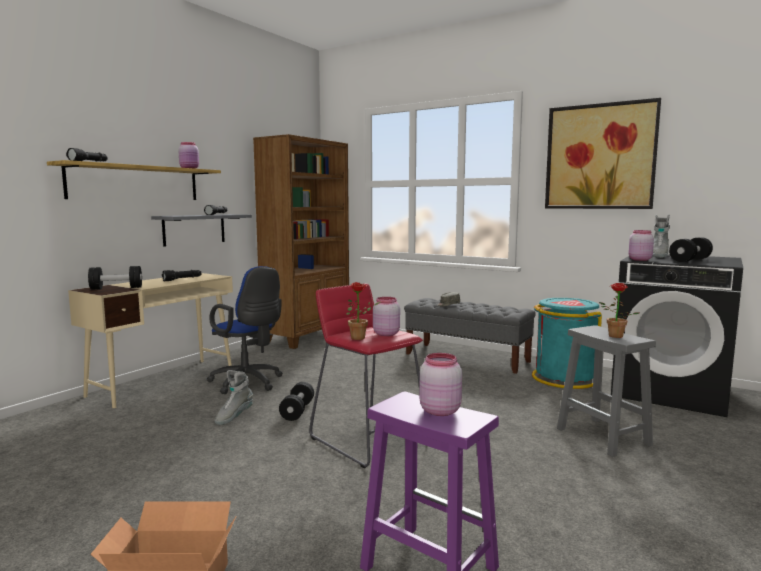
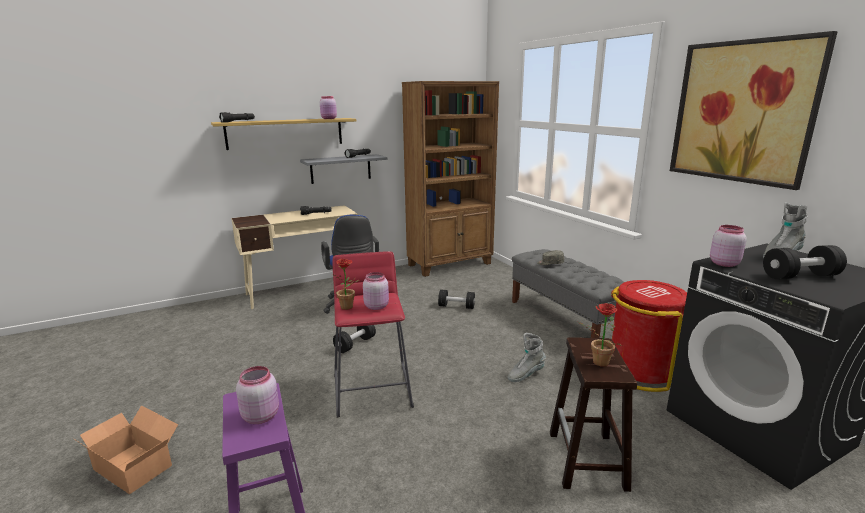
camera: 30 degrees right, 10 degrees up
(116, 288) = (259, 220): black dumbbell -> black dumbbell (456, 306)
(234, 417) = (309, 337): grey boot -> grey boot (525, 375)
(563, 378) = (640, 371): turquoise trash can -> red trash can
(604, 437) = (587, 461): grey stool -> brown stool

